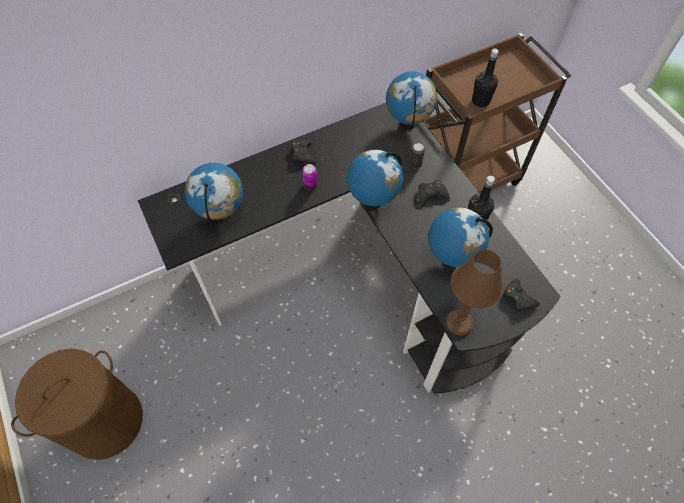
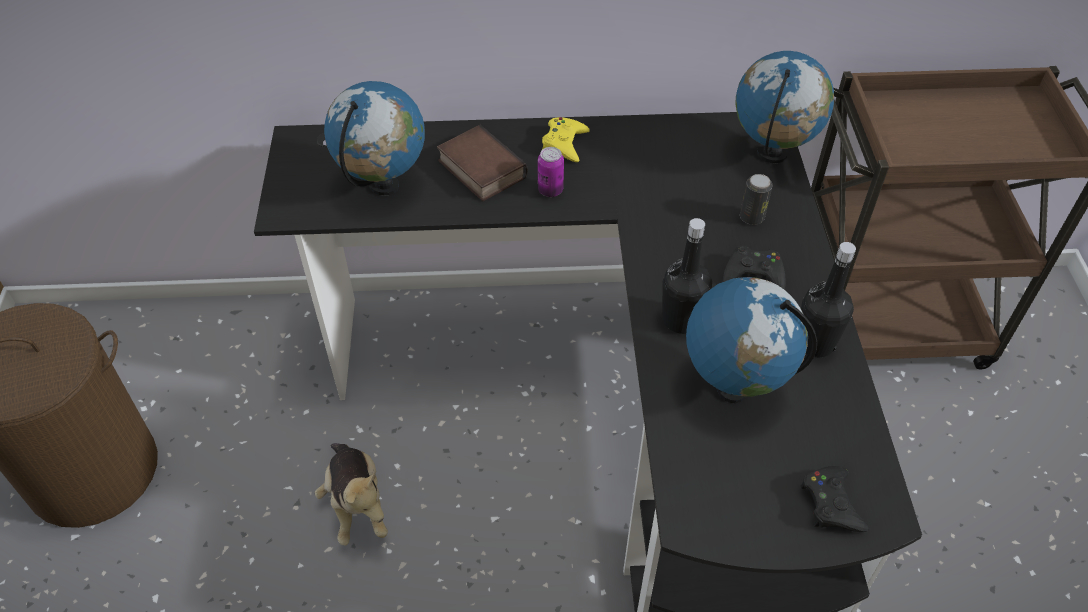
camera: 25 degrees right, 10 degrees down
(259, 376) = (357, 504): none -> plush toy
(267, 186) = (479, 169): none -> book
(303, 154) = (564, 143): black game controller -> yellow game controller
(372, 201) = (641, 249): globe -> none
(459, 323) = (688, 500): brown table lamp -> none
(480, 101) = (922, 152): black bottle -> black bottle (681, 319)

